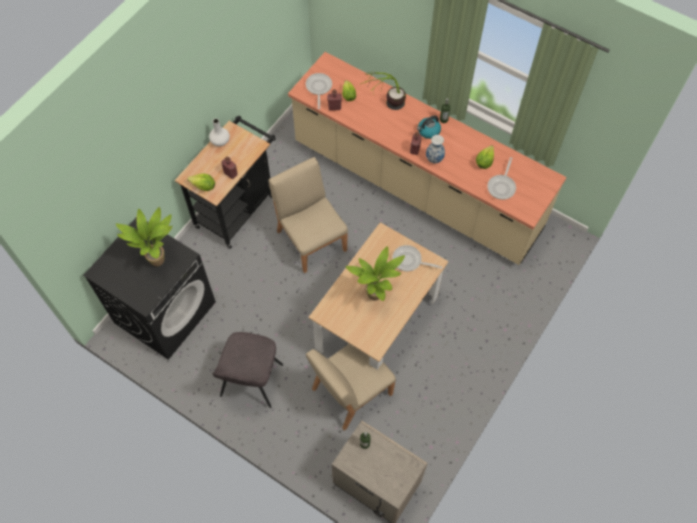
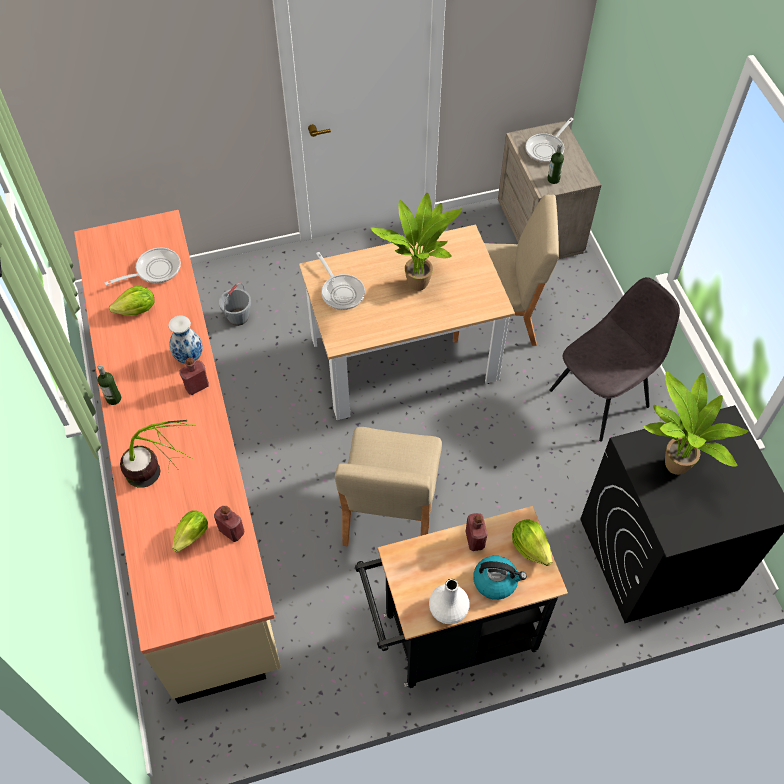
camera: 140 degrees left, 5 degrees down
(318, 88) = (220, 584): frying pan -> frying pan (546, 149)
(428, 131) = (151, 397): kettle -> kettle (496, 581)
(487, 280) = (238, 317): none -> grey bucket

